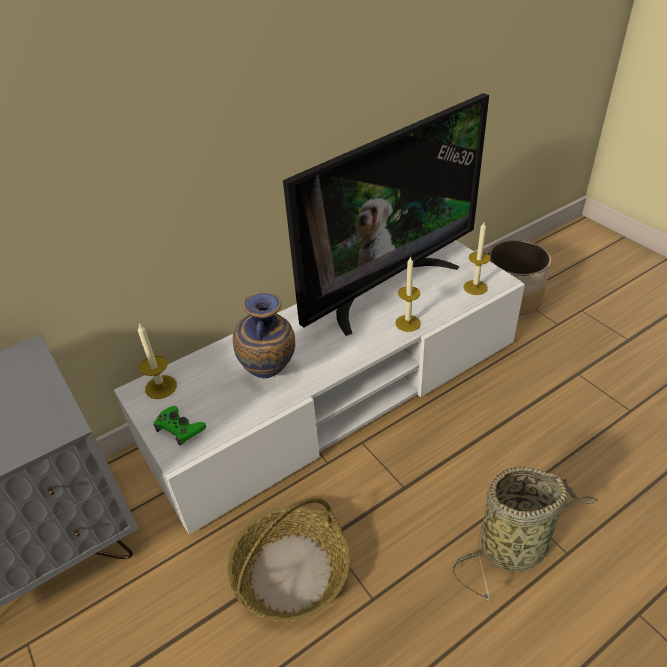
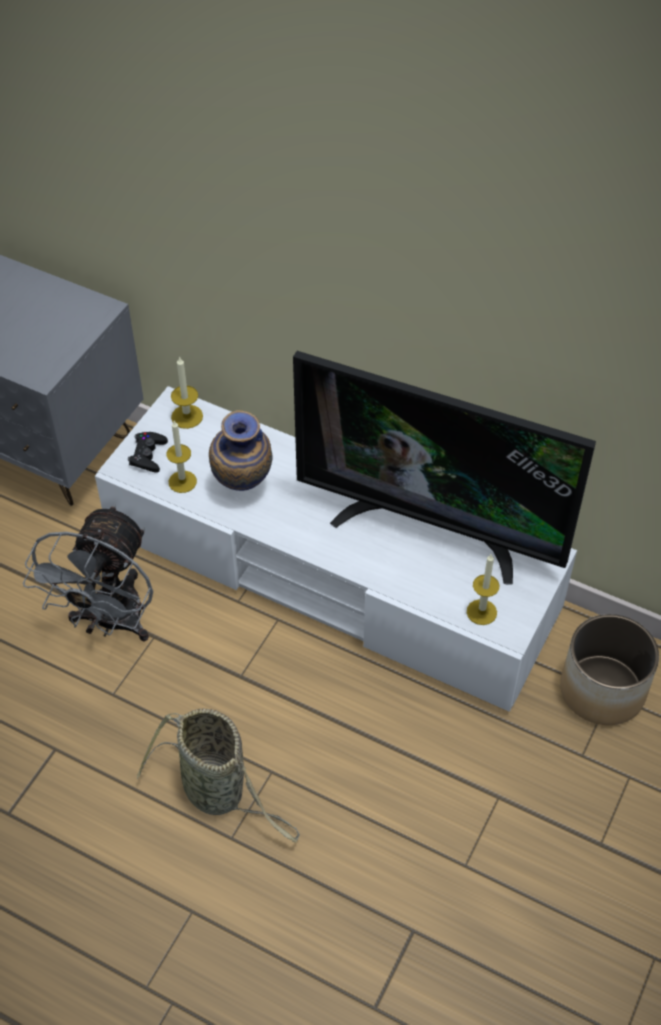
camera: 60 degrees right, 10 degrees up
(180, 428) = (148, 455): green game controller -> black game controller
(291, 571) = (111, 623): basket -> grey fan
(407, 323) = (381, 569): candle -> candle (182, 481)

